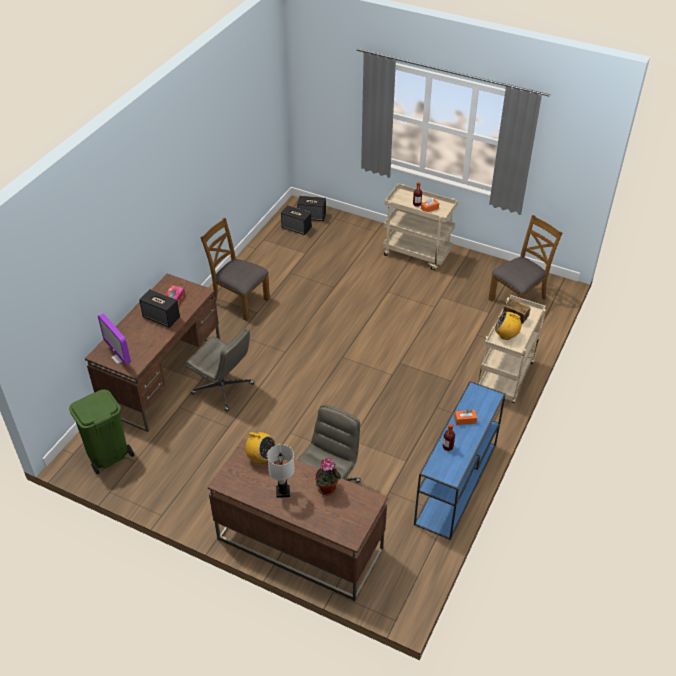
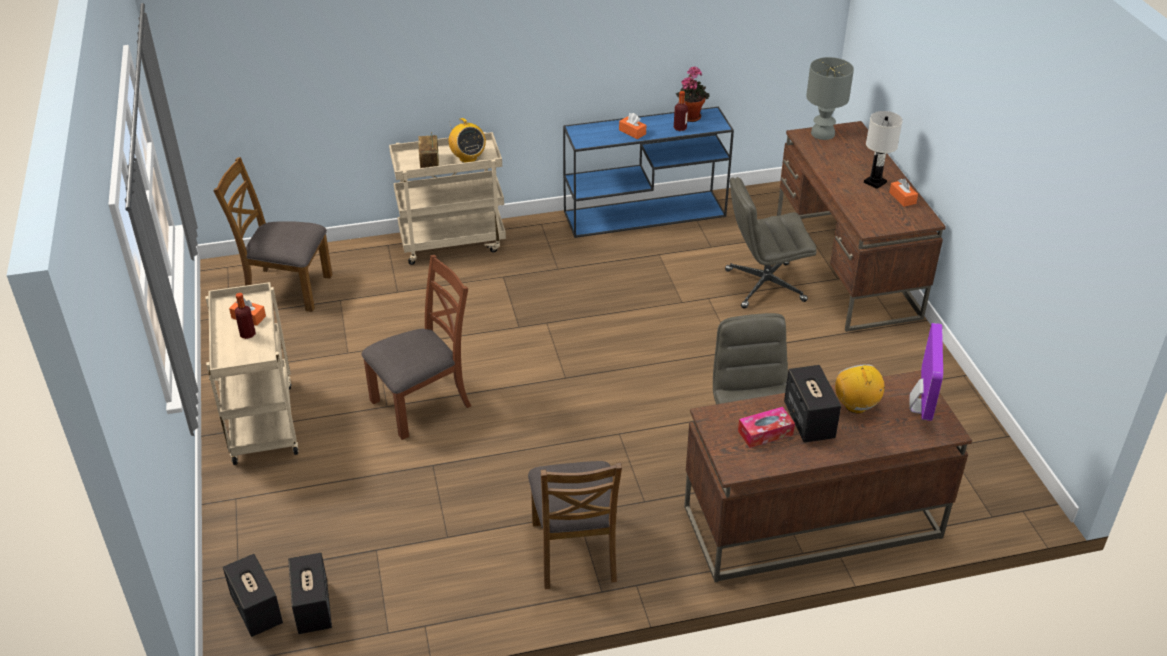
camera: 130 degrees left, 5 degrees down
(107, 454) = (976, 478): green trash can -> none
(253, 491) = (902, 198): none -> orange tissue box
(261, 457) = (864, 214): radio -> radio (856, 406)
(328, 489) = (831, 161): potted plant -> potted plant (691, 116)
(363, 512) = (822, 134): none -> grey table lamp
(377, 303) = (422, 403): none -> brown chair

